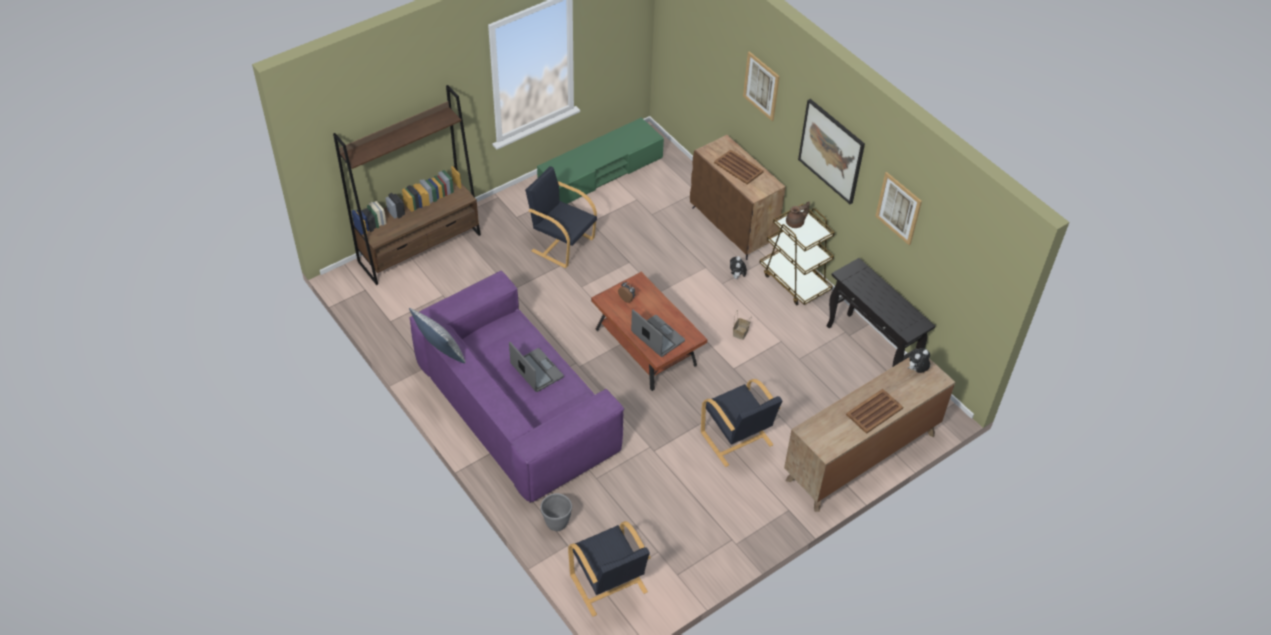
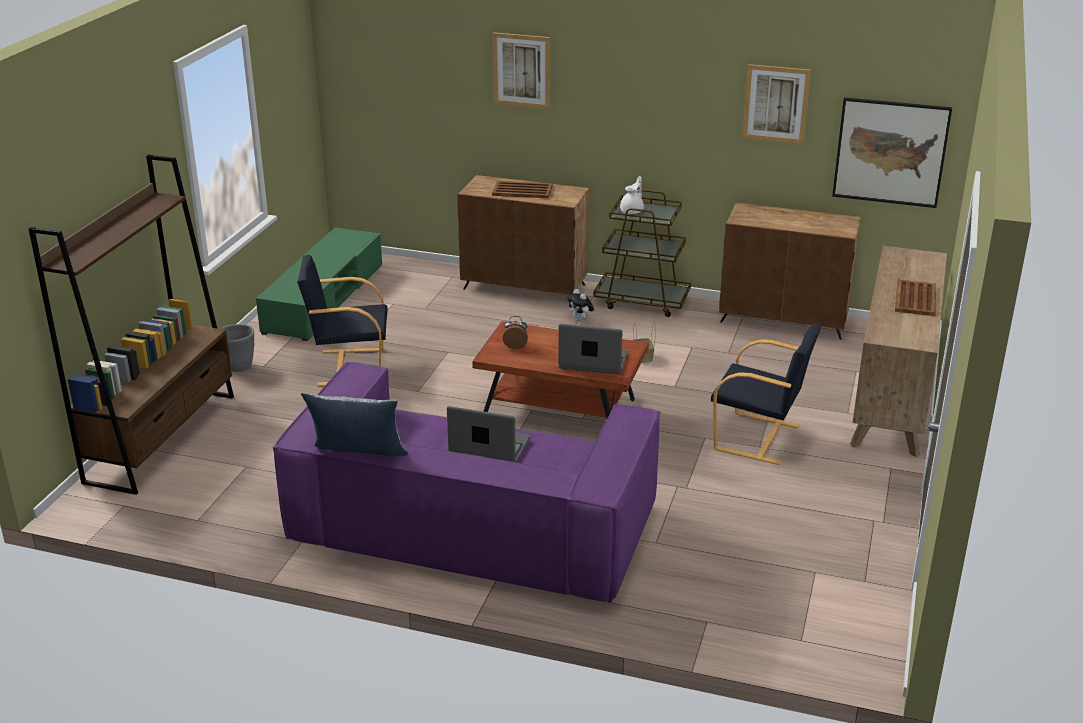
camera: 35 degrees left, 20 degrees down
(556, 523) = (666, 608): grey planter -> grey planter (239, 367)
(609, 585) = (806, 633): black armchair -> none
(795, 223) = (632, 211): brown teapot -> white teapot
(831, 151) = (654, 91): picture -> picture (890, 152)
(870, 350) = (784, 320): black console table -> brown cabinet
(916, 370) = (903, 258): plush toy -> none

